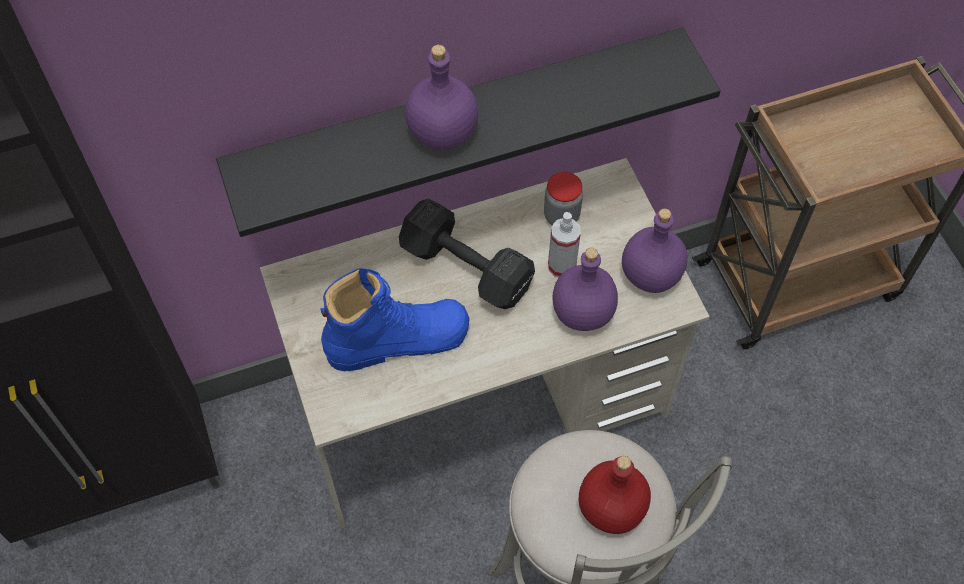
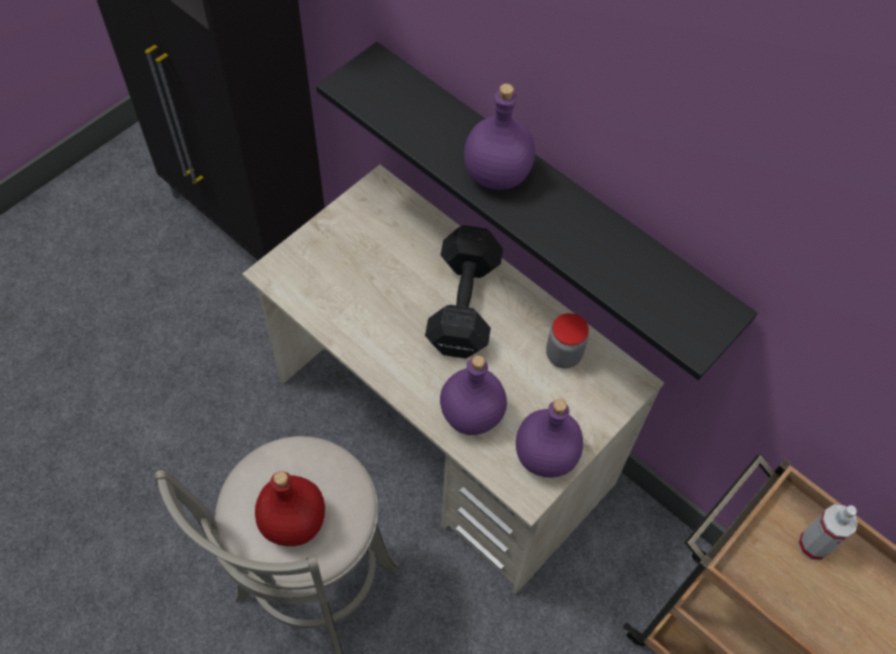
camera: 60 degrees right, 0 degrees up
(397, 340) = (365, 286): blue boot -> none
(561, 266) = (510, 377): spray bottle -> spray bottle (813, 545)

